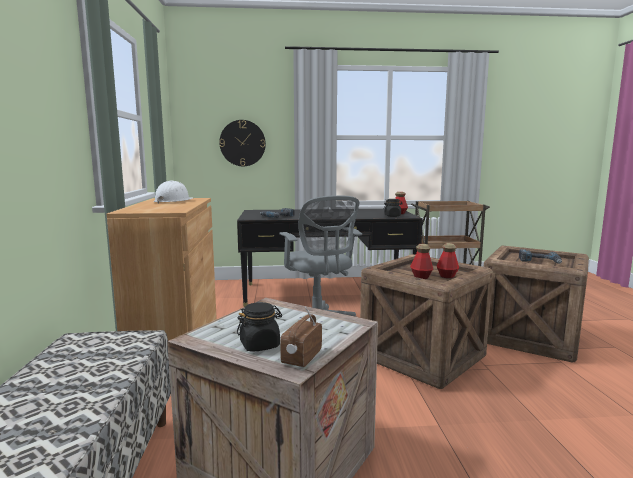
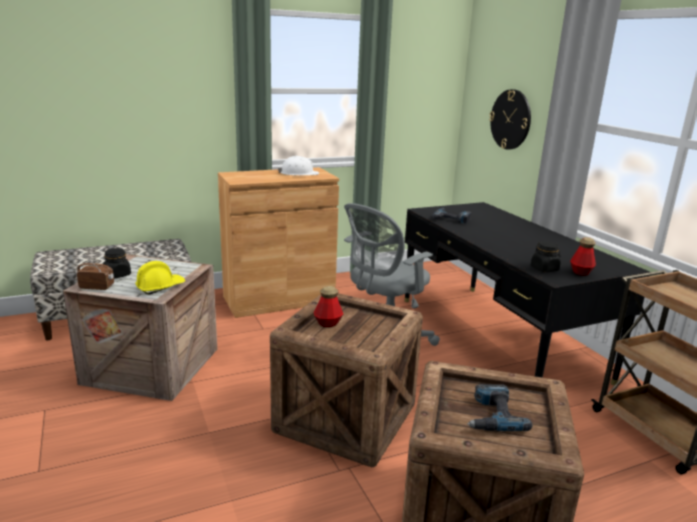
camera: 70 degrees right, 10 degrees up
(324, 321) = (160, 287): none -> yellow hard hat
(447, 276) = (341, 337): bottle -> none

